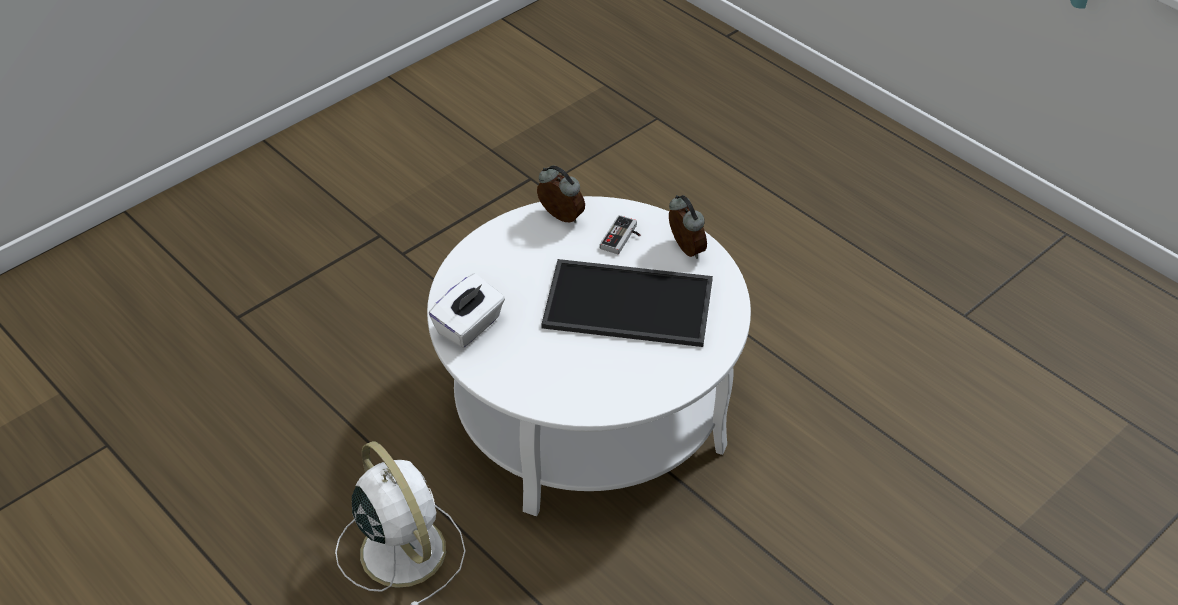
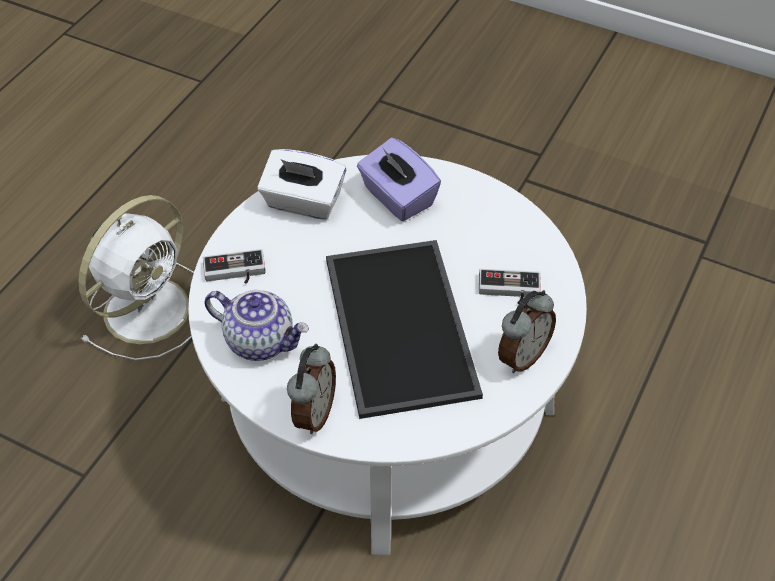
camera: 70 degrees right, 5 degrees up
(495, 270) = (397, 197): none -> purple tissue box
(526, 385) = (235, 273): none -> game controller
(560, 218) = (511, 225): alarm clock -> alarm clock (313, 413)
(605, 384) = (261, 340): none -> teapot

